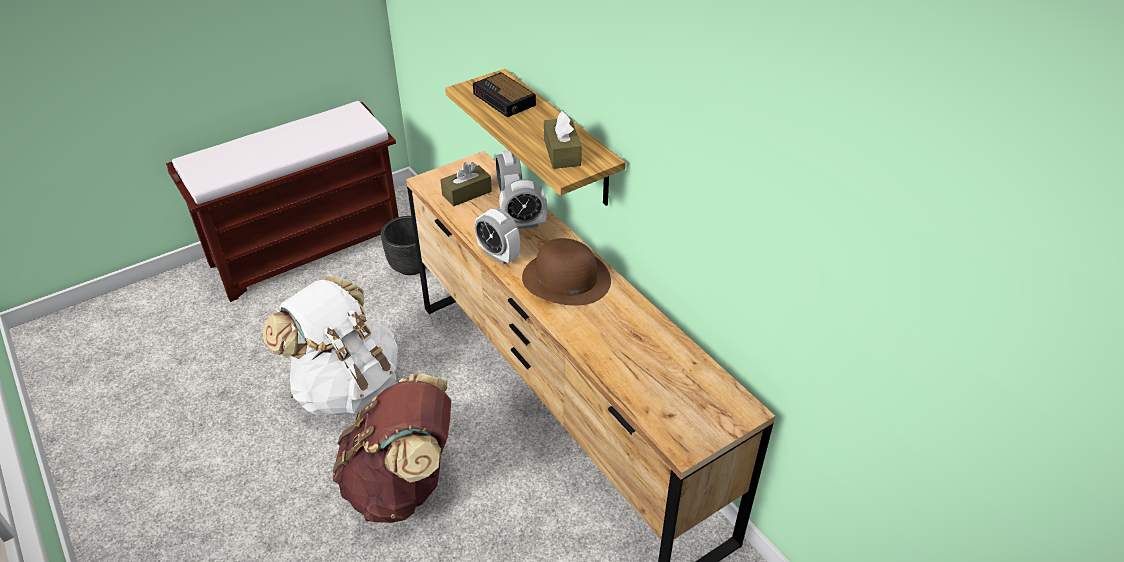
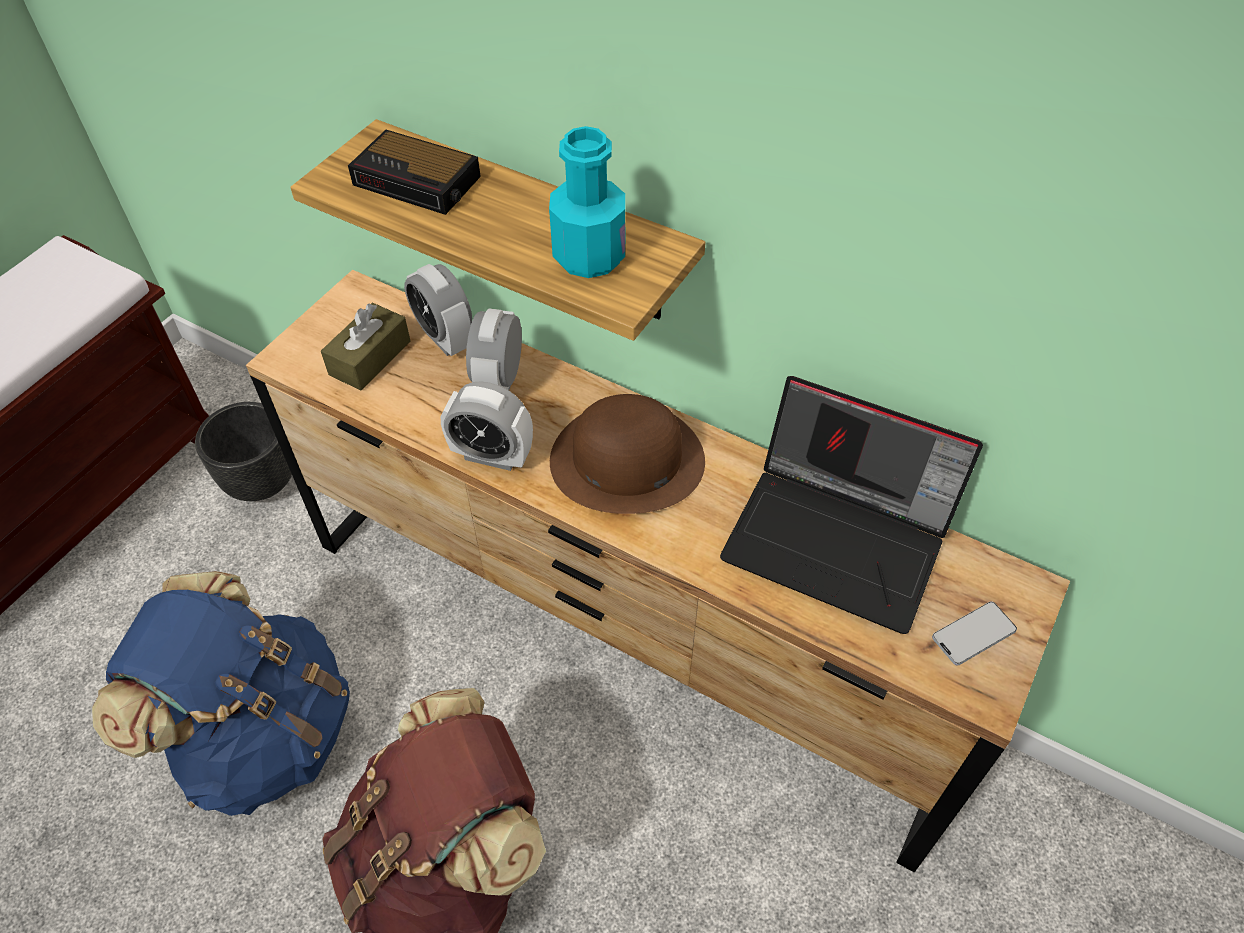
camera: 25 degrees left, 10 degrees up
(346, 386) = (263, 732): white backpack -> blue backpack
(524, 224) = (499, 384): alarm clock -> alarm clock turned 135 degrees clockwise
(562, 152) = (589, 256): brown tissue box -> turquoise bottle
(655, 351) = (840, 539): none -> laptop
(698, 419) = (973, 634): none -> phone

